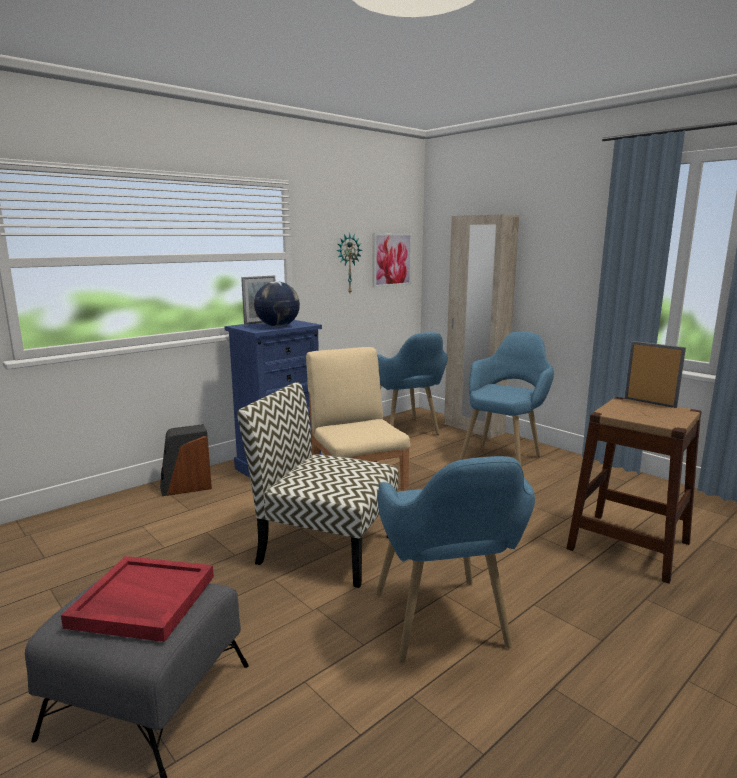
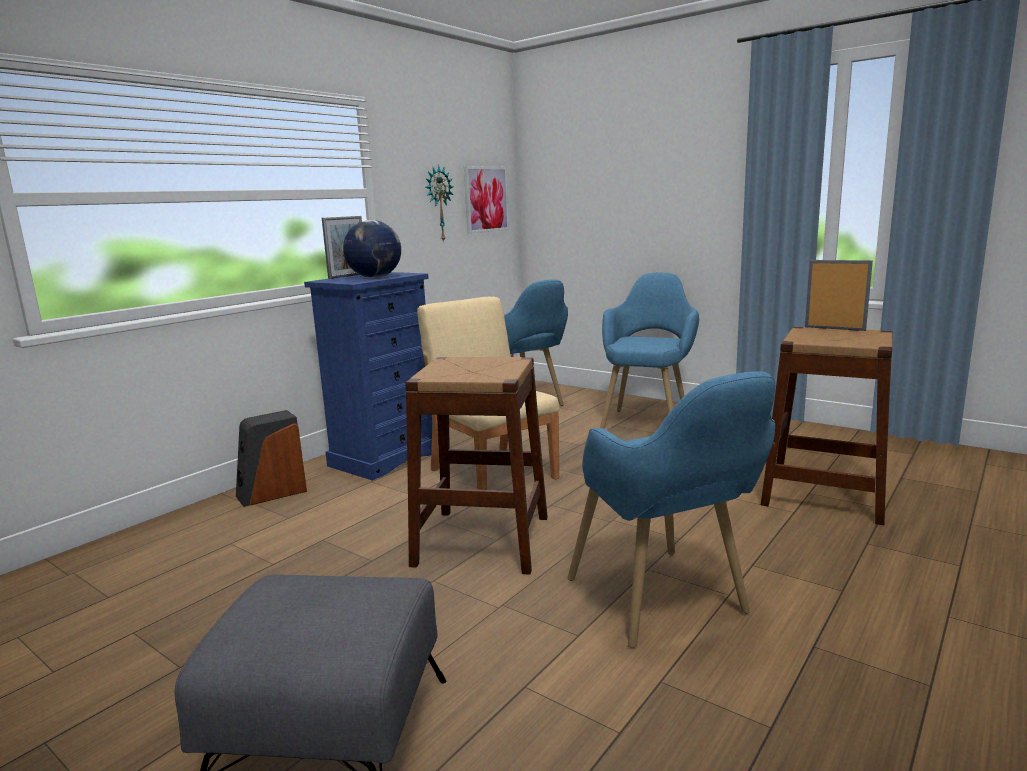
camera: 10 degrees left, 0 degrees up
(142, 601) = (321, 607): red tray -> none
(324, 549) = (482, 540): chair -> brown stool
(473, 428) = (599, 395): beige wardrobe -> none

